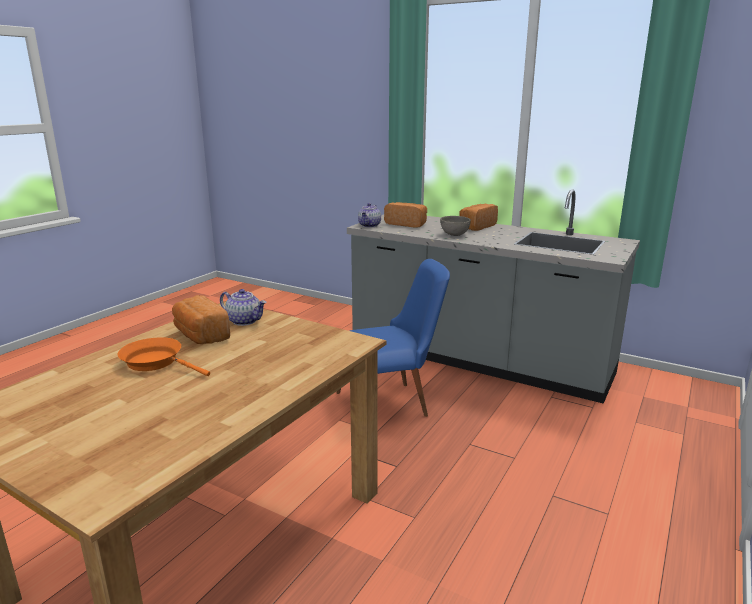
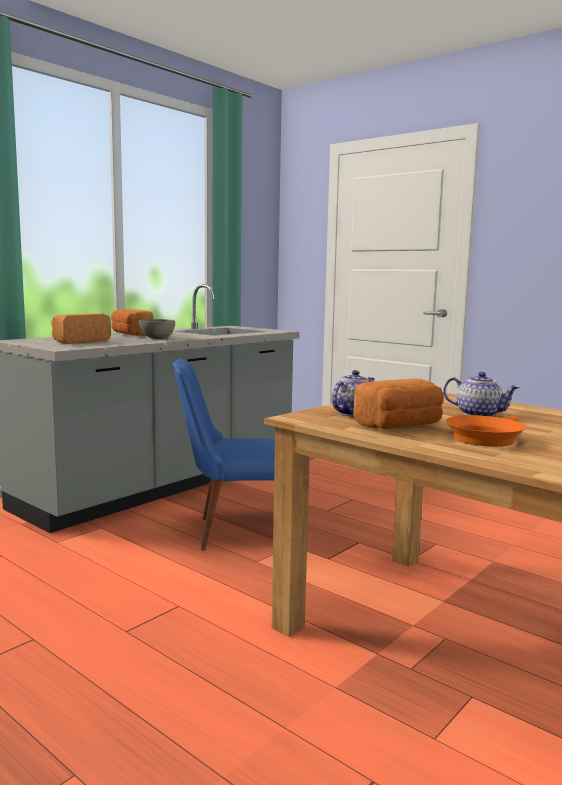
camera: 80 degrees left, 10 degrees down
(369, 225) = (63, 347): teapot -> teapot (479, 414)
(391, 404) = (235, 532): blue chair -> blue chair turned 90 degrees counterclockwise

